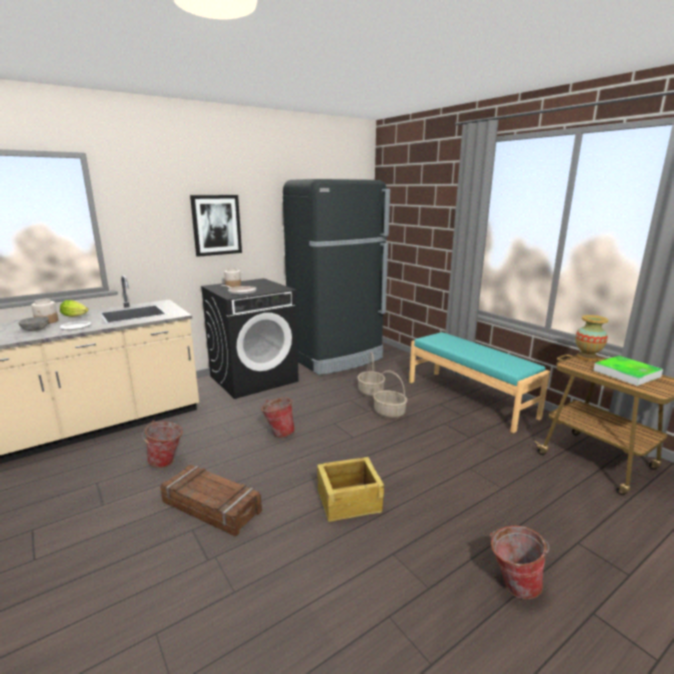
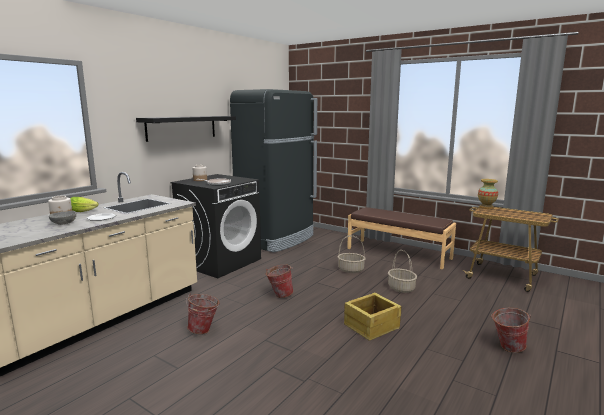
camera: 20 degrees left, 5 degrees down
(212, 506) = (274, 350): crate -> none
(216, 225) = (182, 127): picture -> black shelf
(370, 391) = (324, 258): basket -> basket (401, 288)
(470, 398) = (398, 253): turquoise bench -> brown bench
(626, 373) = (515, 213): tray -> none

